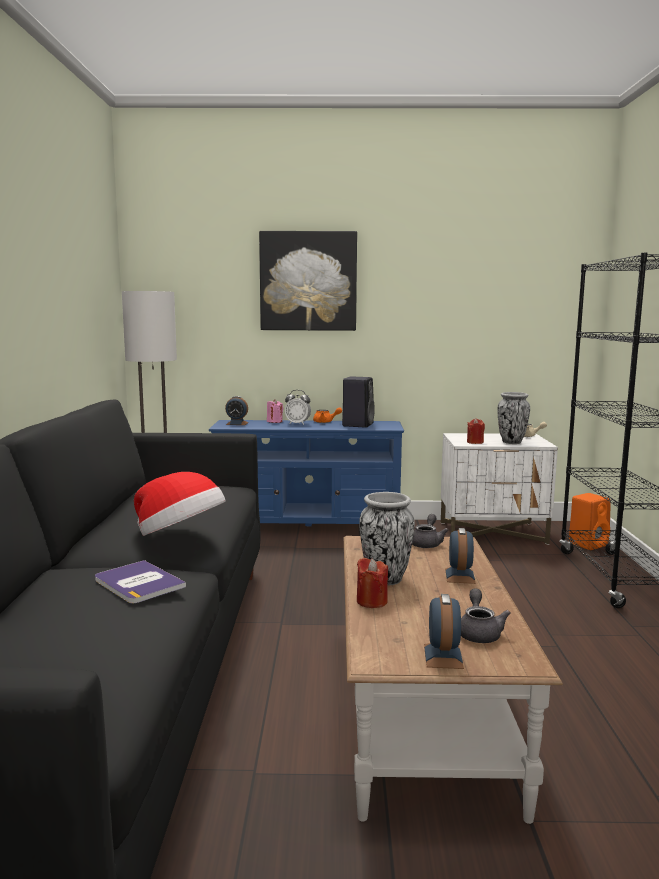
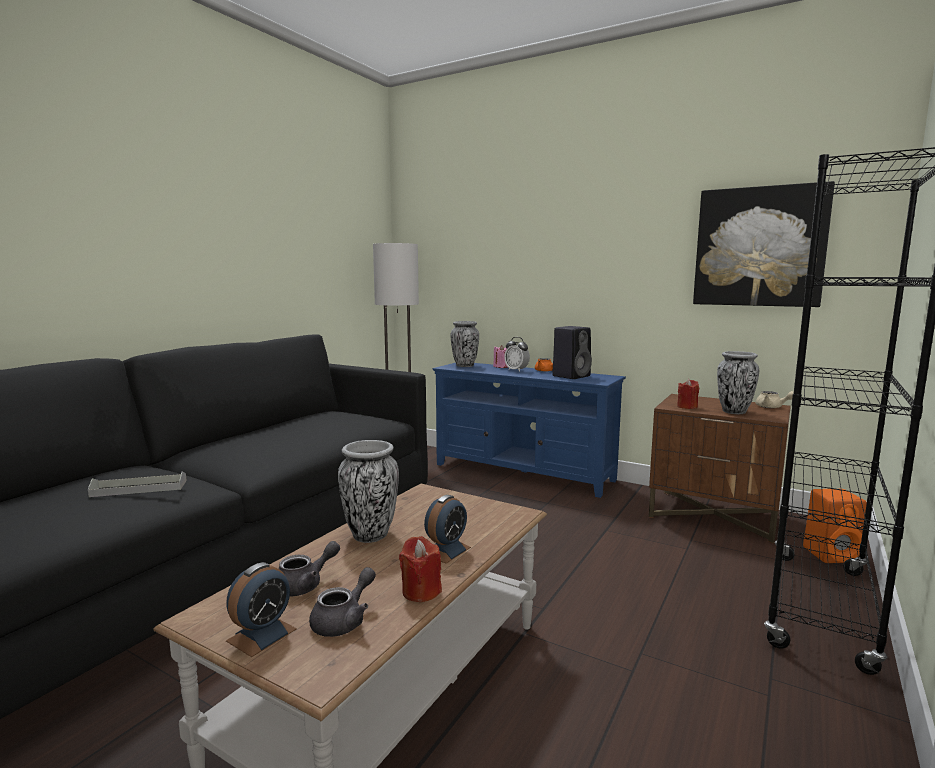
camera: 30 degrees right, 0 degrees up
(138, 583) = (139, 488): book -> grey tray
(180, 536) = (249, 456): hat -> none
(237, 423) = (465, 365): alarm clock -> vase
(308, 281) = (539, 230): picture -> picture (759, 247)
(372, 601) = (316, 554): red candle -> red candle (421, 591)
(427, 543) = (480, 507): grey teapot -> grey teapot (305, 585)
(493, 533) = (714, 515): white nightstand -> brown nightstand

